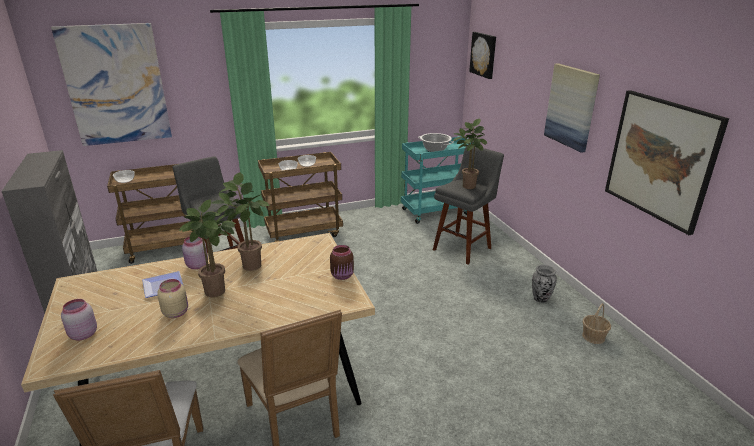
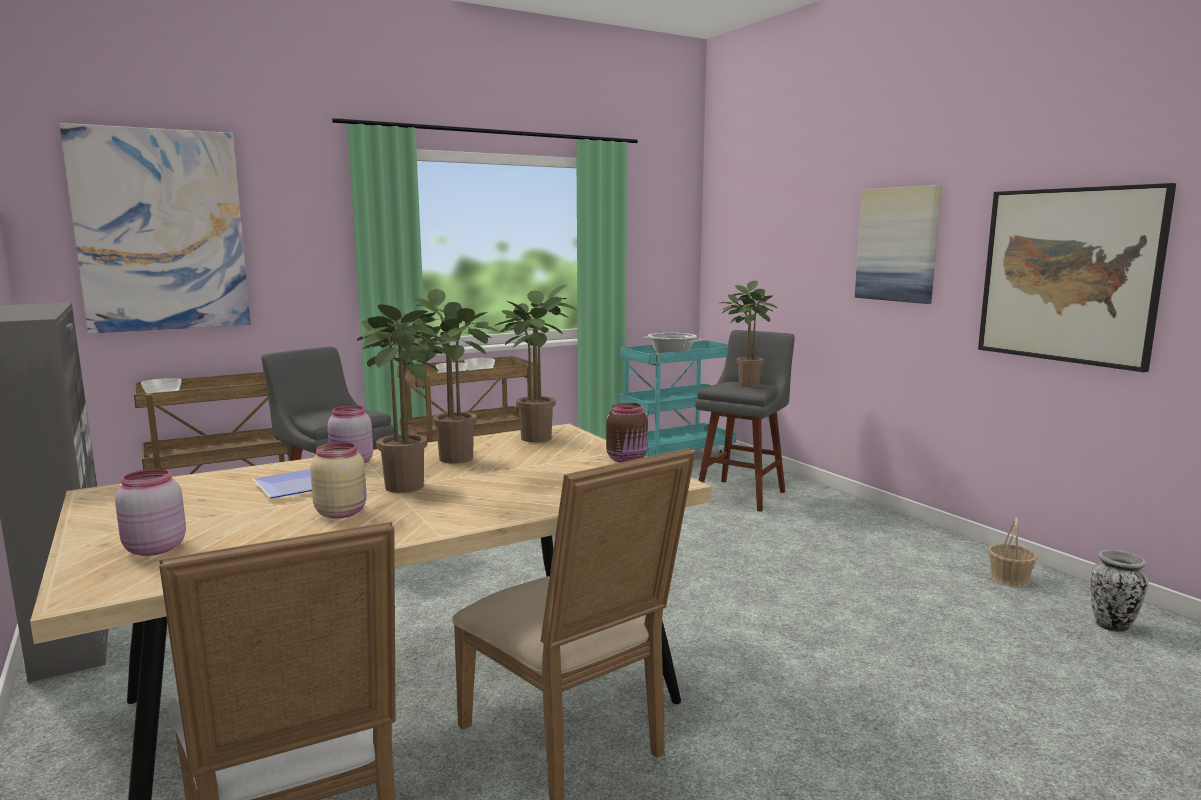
camera: 10 degrees left, 15 degrees down
(303, 246) = (535, 437): none -> potted plant
(484, 54) = (732, 213): picture -> none
(541, 299) = (899, 542): vase -> vase (1112, 626)

